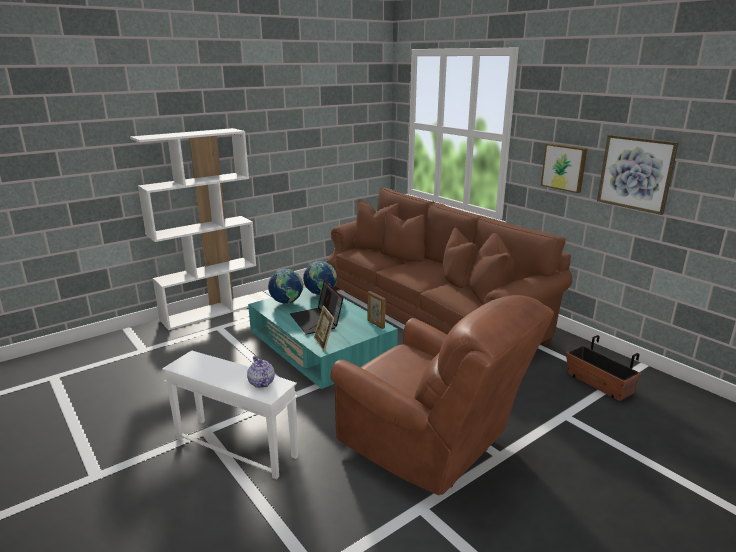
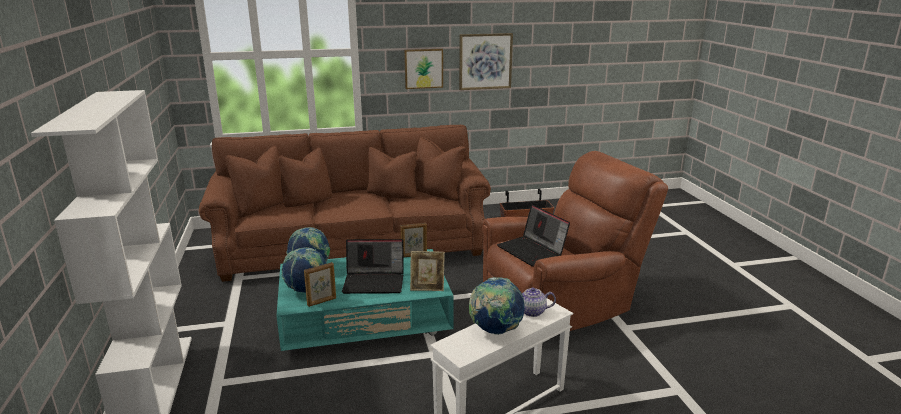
camera: 65 degrees left, 0 degrees up
(221, 371) = (495, 330): none -> globe
(274, 312) = (322, 302): none -> picture frame
(398, 365) = (532, 251): none -> laptop

